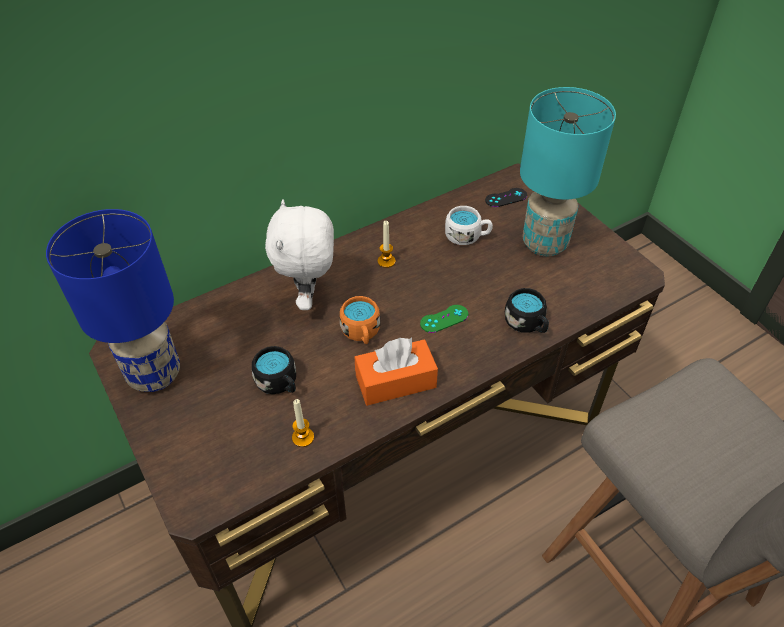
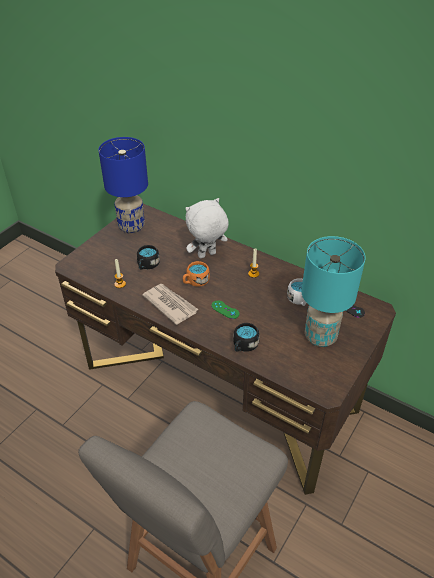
camera: 65 degrees right, 5 degrees down
(395, 381) = (170, 304): orange tissue box -> newspaper

